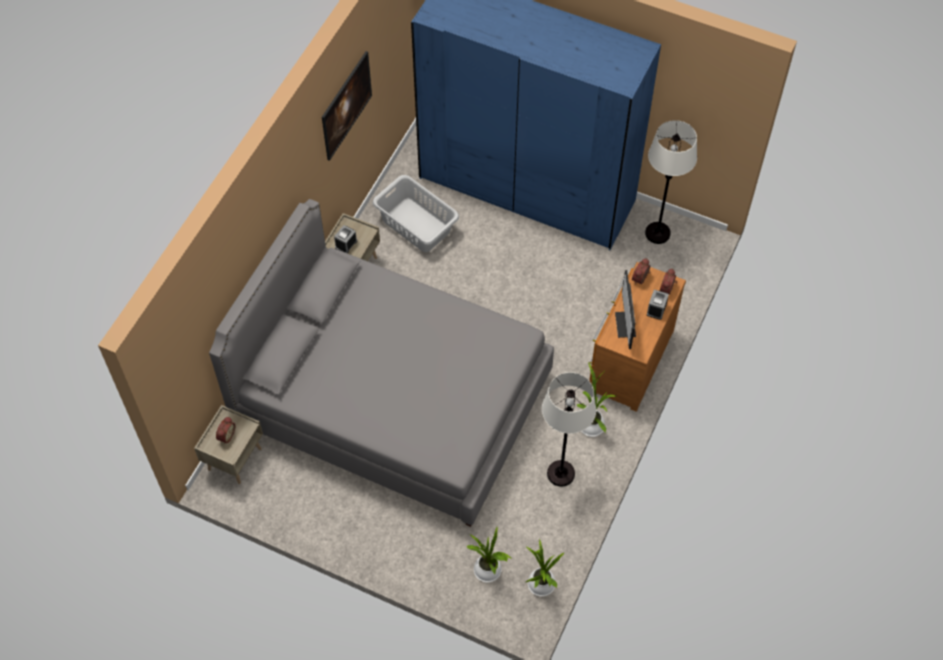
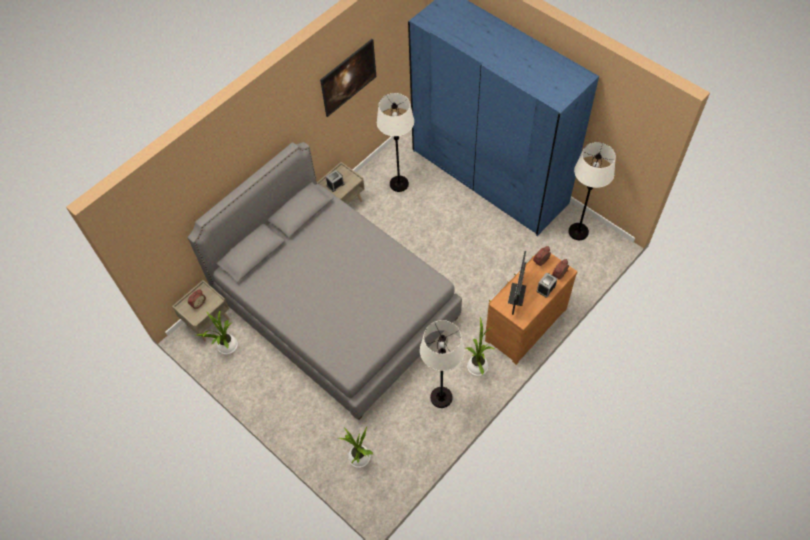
camera: 20 degrees right, 0 degrees up
(416, 224) = (399, 184): grey laundry basket -> white floor lamp
(540, 586) = (395, 482): potted plant -> potted plant (226, 347)

